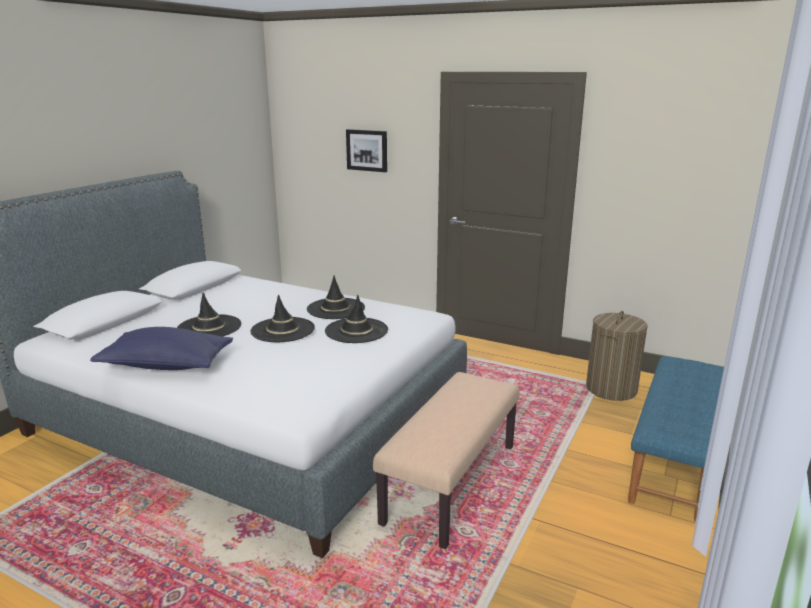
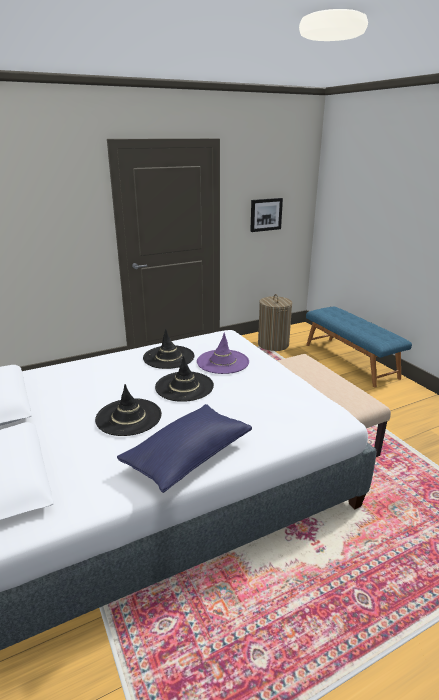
camera: 55 degrees left, 5 degrees up
(356, 331) = (222, 362): black hat -> purple hat
(367, 150) = (38, 219): picture -> picture (265, 214)

